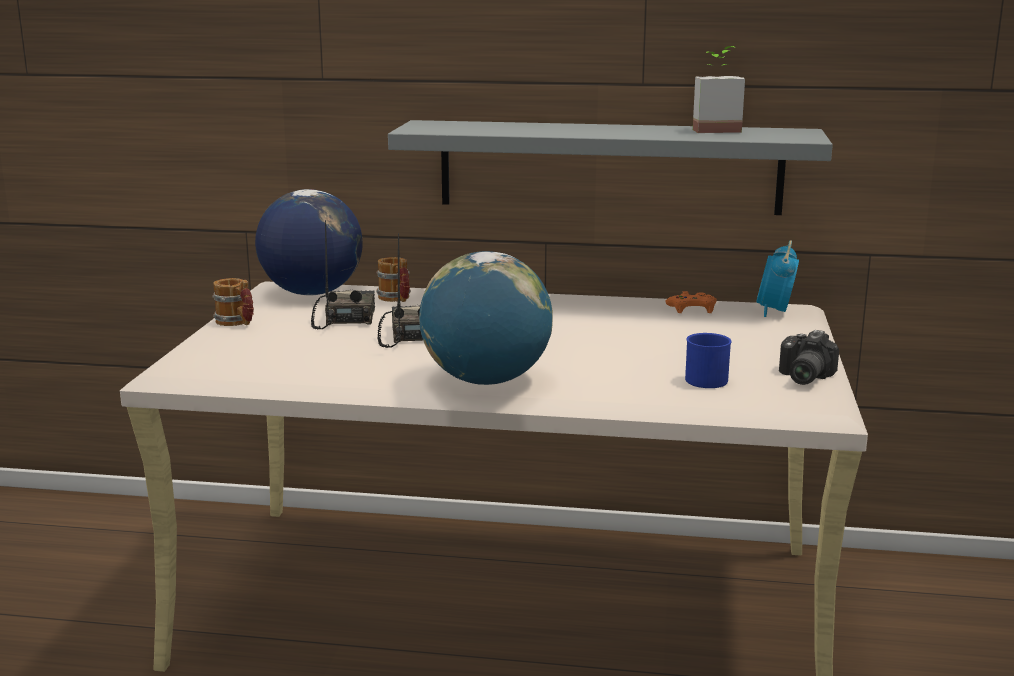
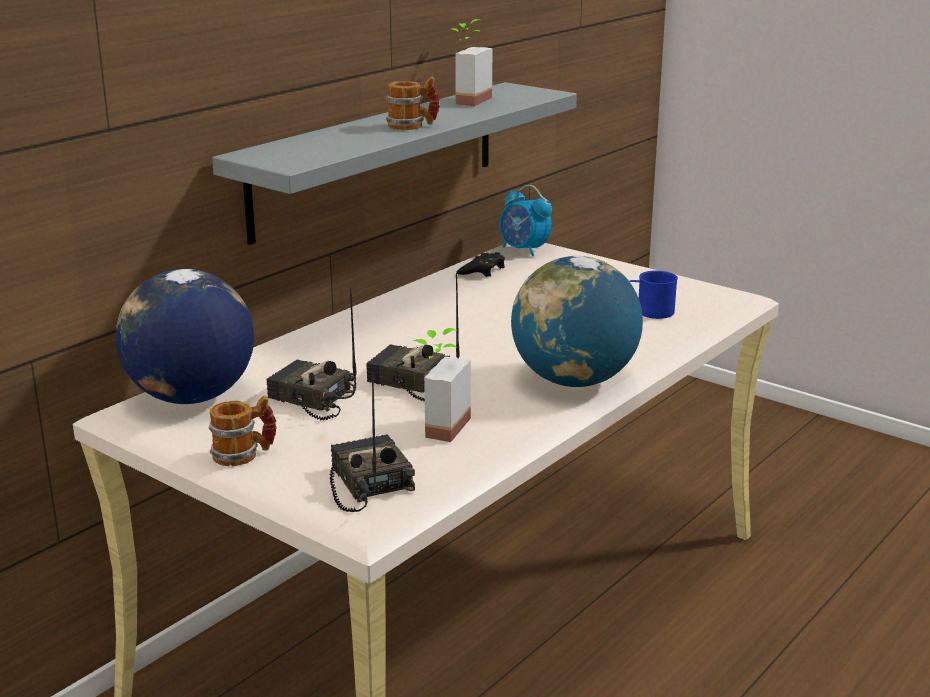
camera: 60 degrees left, 5 degrees up
(222, 359) = (366, 483): none -> radio
(340, 357) = (437, 426): none -> potted plant
(396, 299) = (280, 364): mug -> mug (413, 126)
(692, 309) = (482, 270): orange game controller -> black game controller
(801, 377) = (677, 285): camera -> none

